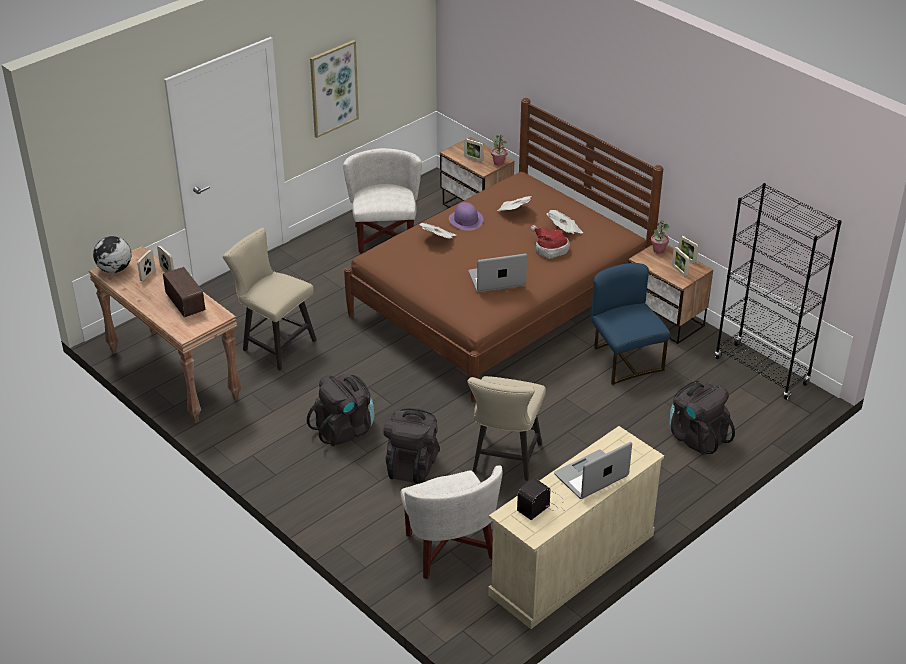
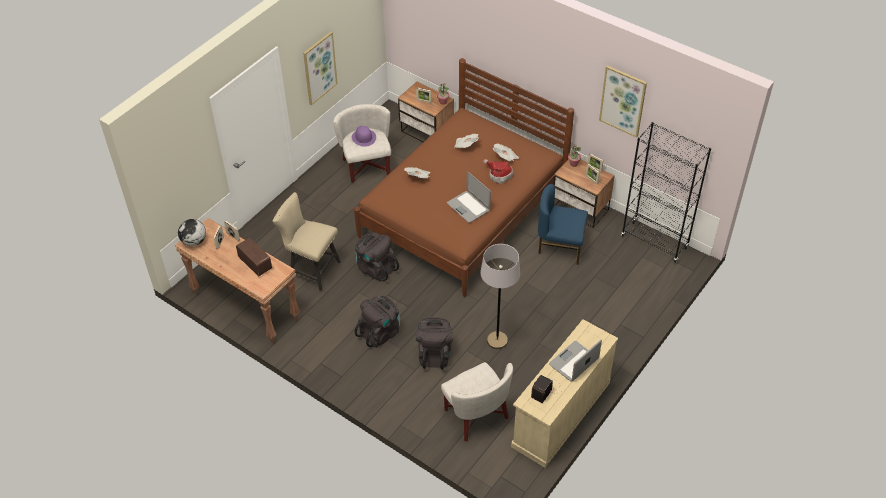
camera: 10 degrees left, 10 degrees up
(465, 220) = (433, 158): purple hat -> purple hat (363, 137)
(497, 279) = (468, 207): laptop -> laptop turned 105 degrees counterclockwise
(504, 461) = (497, 340): beige chair -> grey floor lamp
(624, 360) = (560, 246): blue chair -> blue chair turned 45 degrees counterclockwise
(696, 437) = (622, 301): black backpack -> black backpack (375, 268)
(727, 153) = (623, 101): none -> picture

